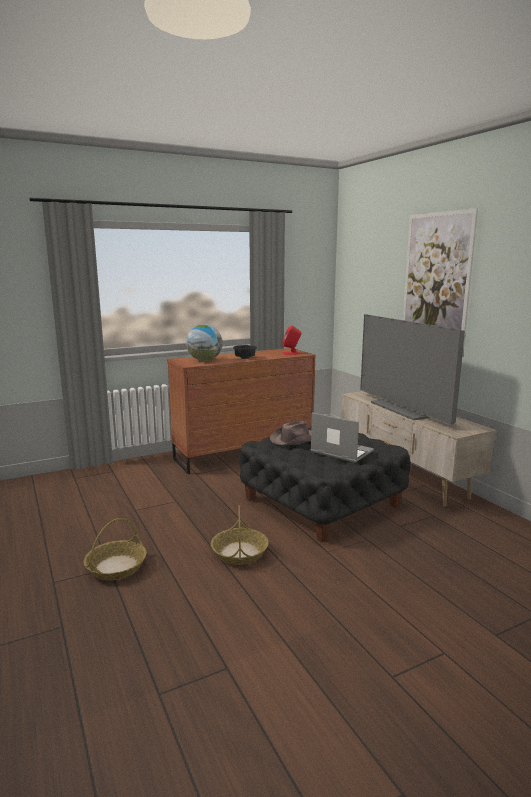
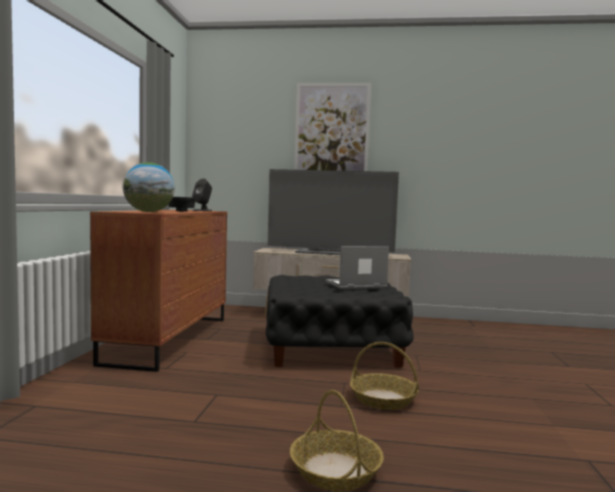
camera: 55 degrees left, 10 degrees down
(291, 353) = (202, 210): red speaker -> black speaker
(294, 439) = (299, 286): brown hat -> none

